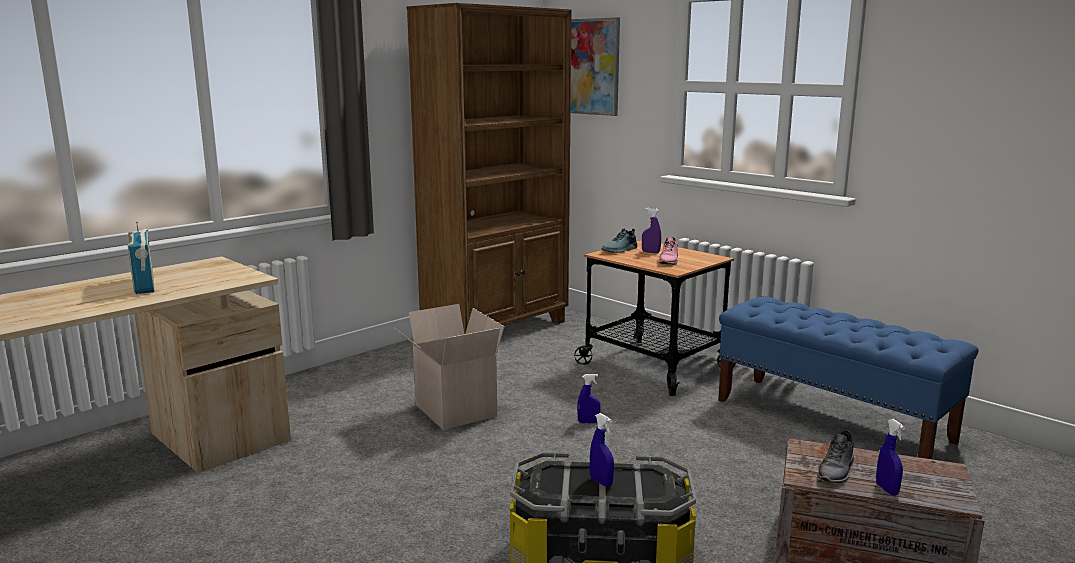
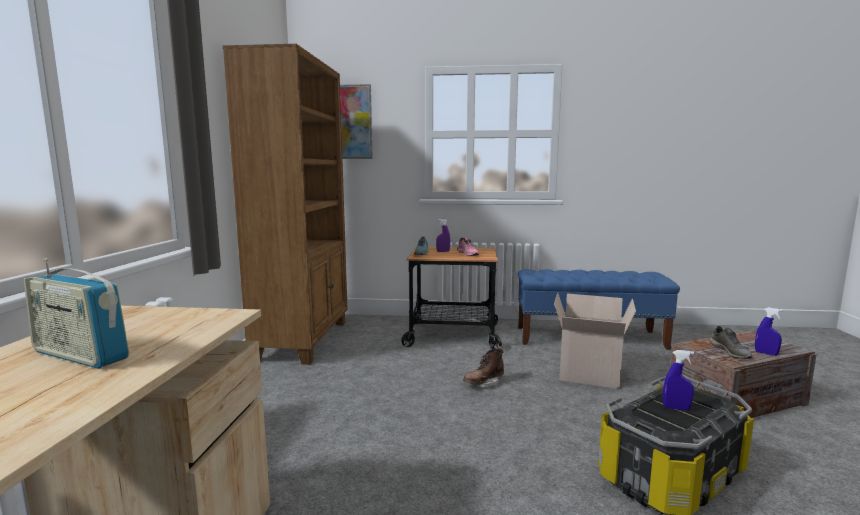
camera: 40 degrees left, 5 degrees down
(452, 410) = (377, 411): cardboard box -> cardboard box (588, 375)
(588, 422) = (483, 383): blue spray bottle -> brown boot

